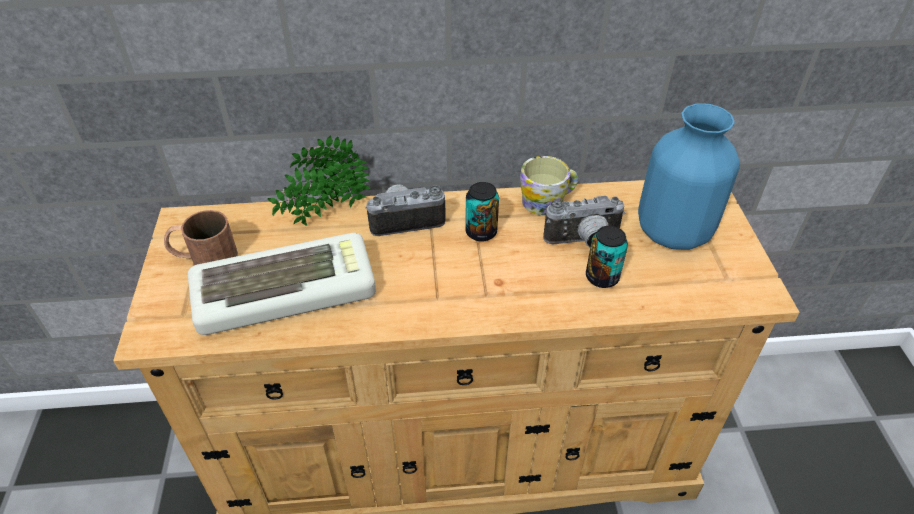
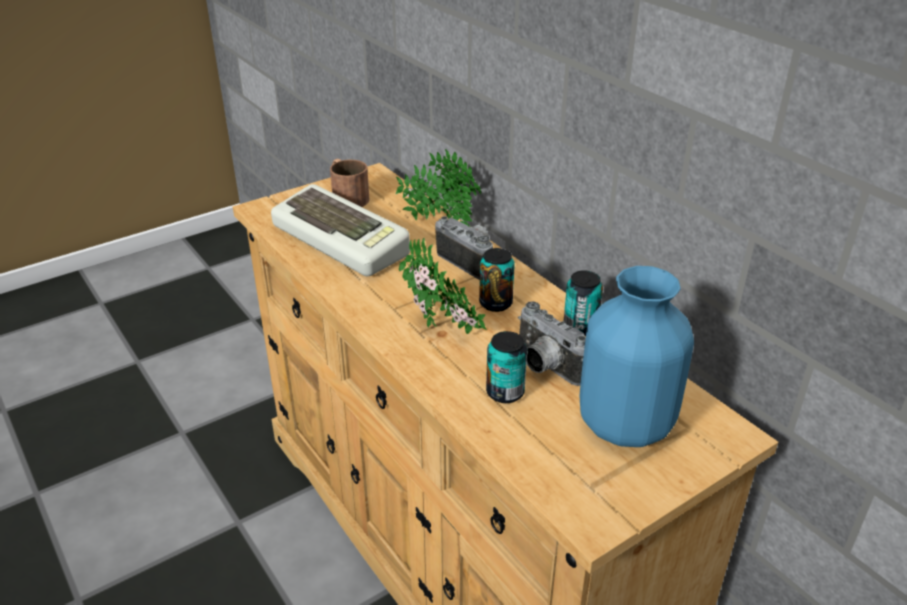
camera: 60 degrees right, 10 degrees down
(495, 280) = (441, 330): none -> potted plant
(548, 201) = (580, 327): mug -> can

